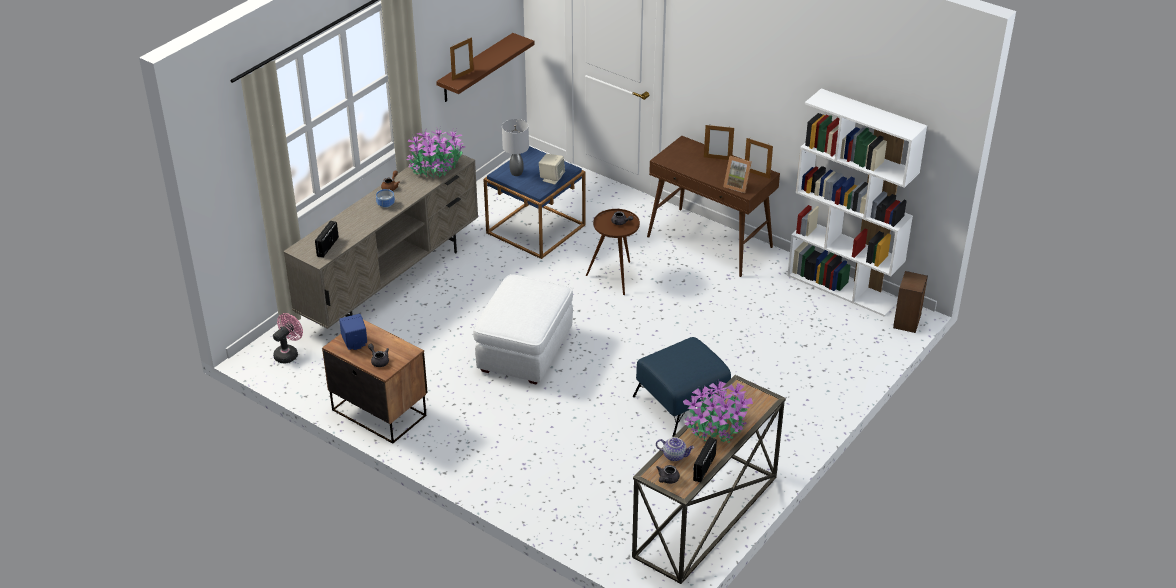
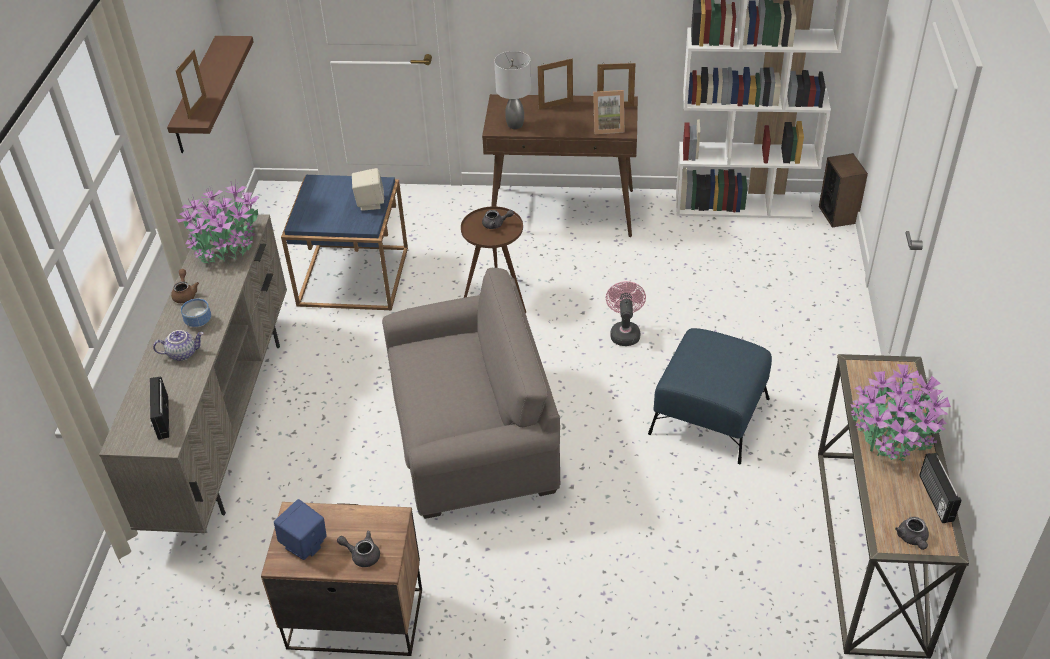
camera: 30 degrees left, 5 degrees up
(288, 353) = (156, 593): pink fan -> pink fan (624, 332)
(516, 172) = (319, 212): grey table lamp -> grey table lamp (515, 124)
(524, 351) = (472, 437): white ottoman -> grey armchair
(674, 455) = (886, 499): teapot -> teapot (183, 353)

